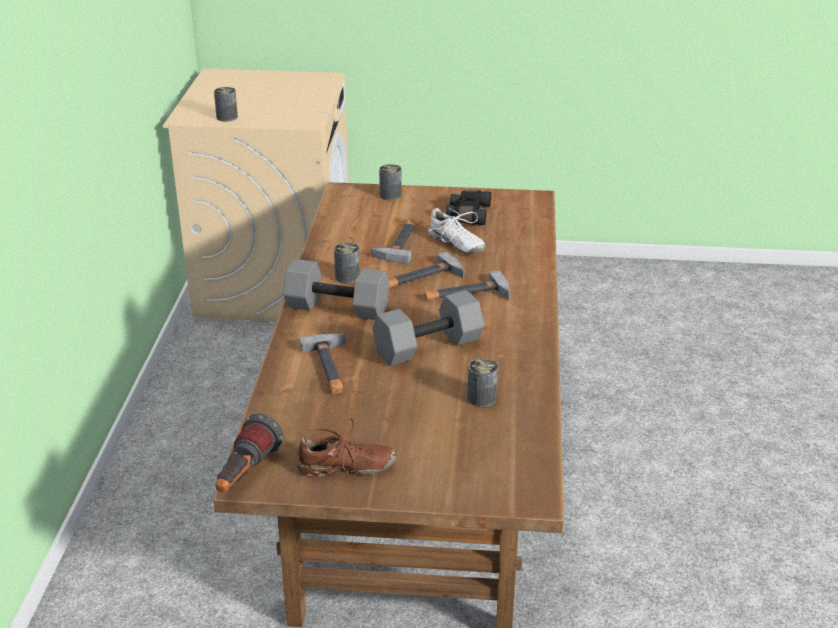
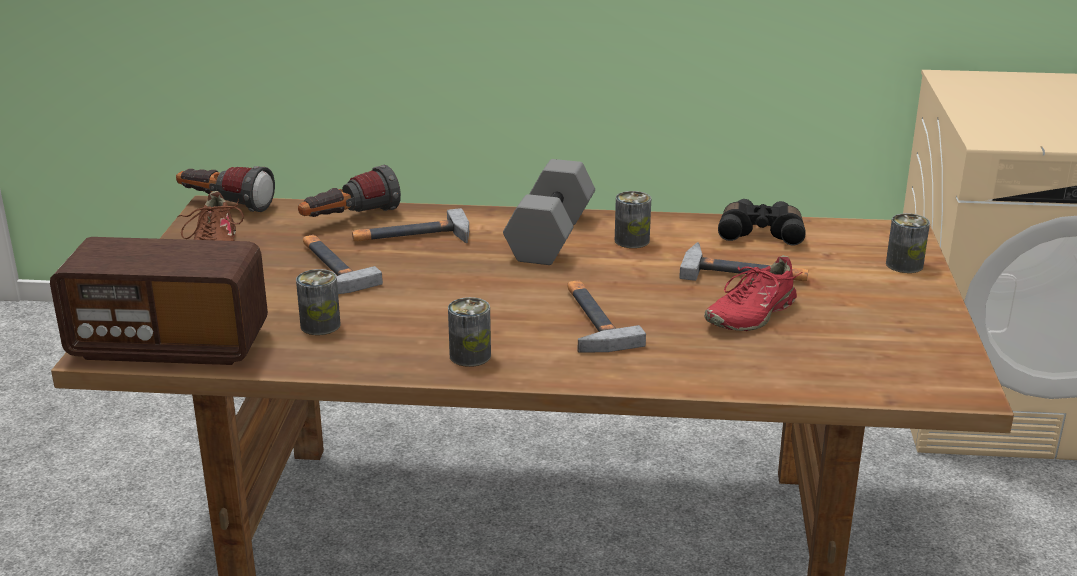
camera: 90 degrees right, 5 degrees down
(227, 117) = (973, 96): can -> can (470, 356)
(292, 400) = (349, 220): none -> flashlight
(422, 278) = (636, 288): hammer -> hammer (329, 268)
(428, 345) = (453, 292): grey dumbbell -> none
(456, 244) = (750, 314): white shoe -> red shoe
(467, 215) = (861, 325): black binoculars -> black binoculars (761, 233)
(518, 465) = (169, 345): none -> radio

